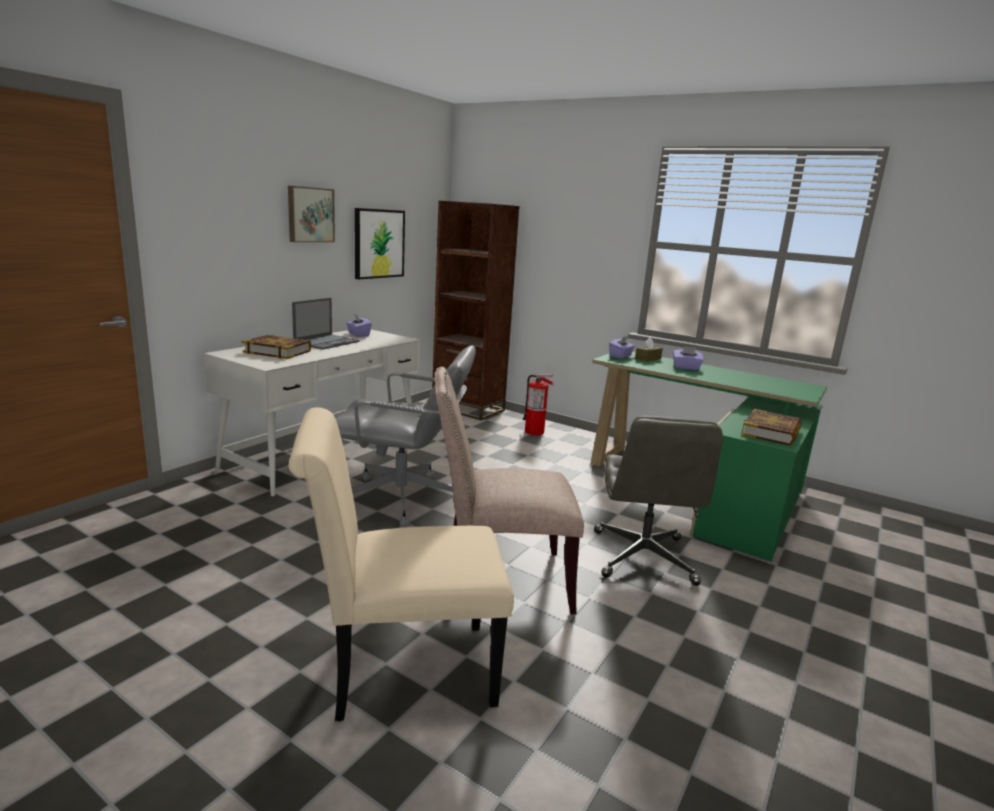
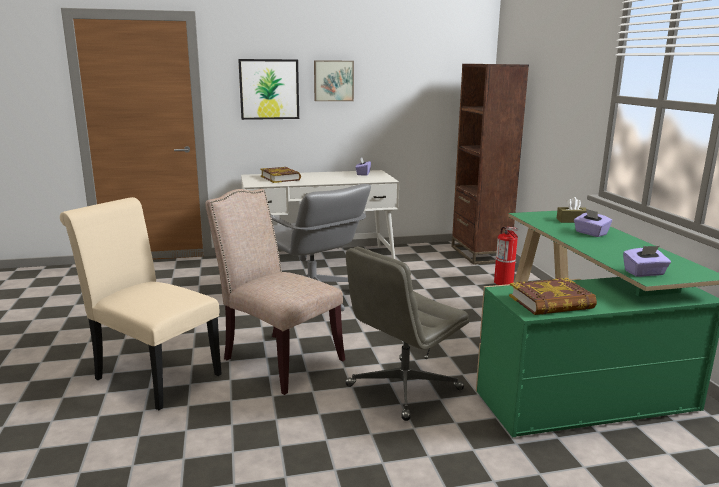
camera: 45 degrees right, 0 degrees up
(327, 342) = (327, 176): laptop -> none
(379, 243) = (403, 102): picture -> picture (269, 89)
(620, 356) = (548, 215): purple tissue box -> purple tissue box (644, 273)

